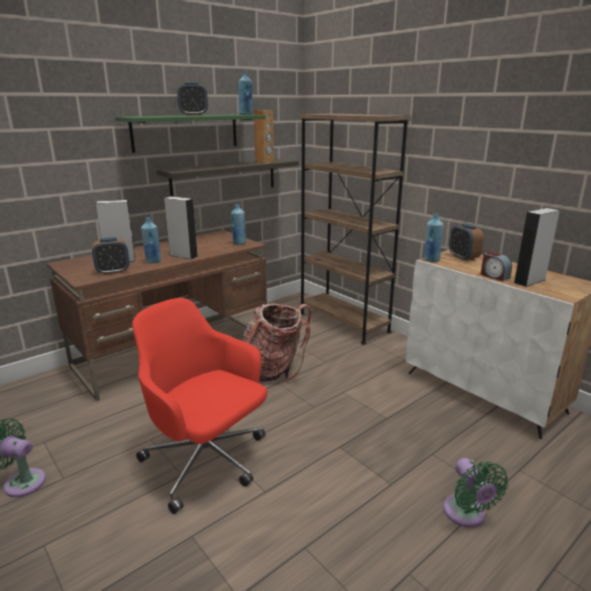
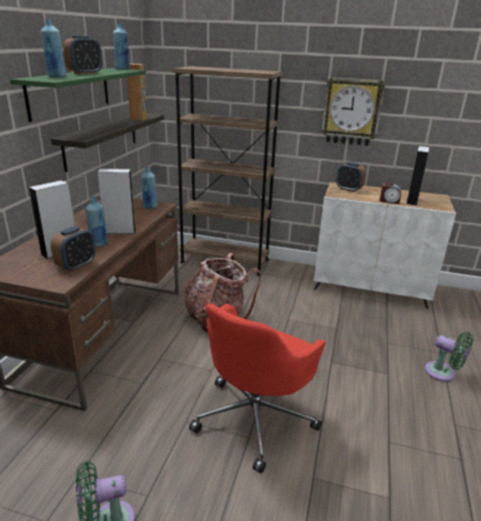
camera: 35 degrees left, 5 degrees up
(207, 461) = (255, 417): red office chair -> red office chair turned 60 degrees counterclockwise
(431, 260) = (333, 195): blue bottle -> blue bottle (56, 76)
(483, 162) = (351, 112): none -> wall clock

